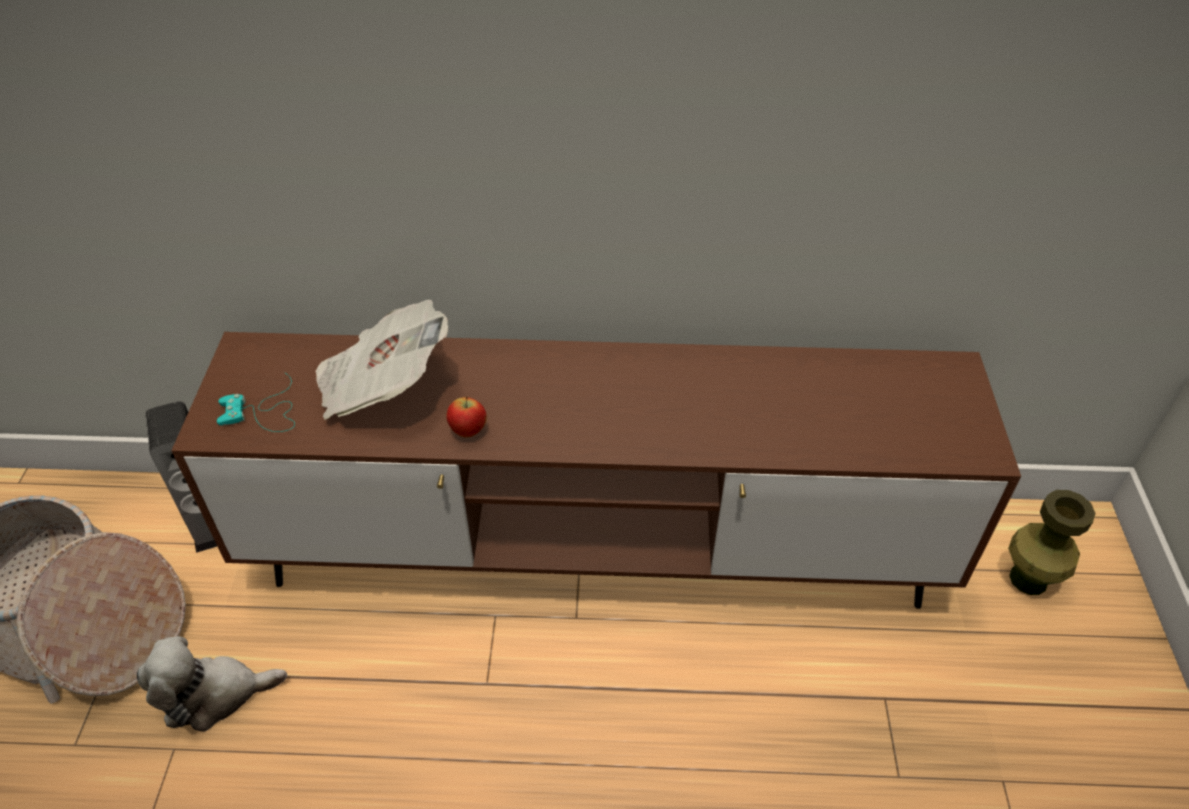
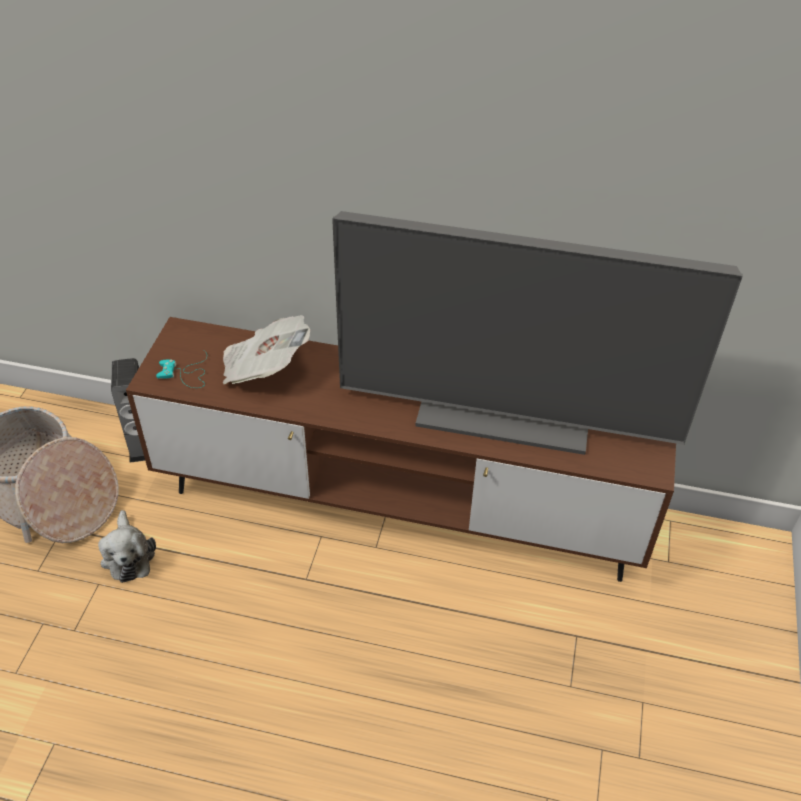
camera: 10 degrees right, 0 degrees up
(214, 694) = (128, 555): plush toy -> plush toy turned 105 degrees counterclockwise
(468, 431) = (313, 405): apple -> none
(751, 396) = (507, 410): none -> television
(1029, 579) = (708, 575): green vase -> none

